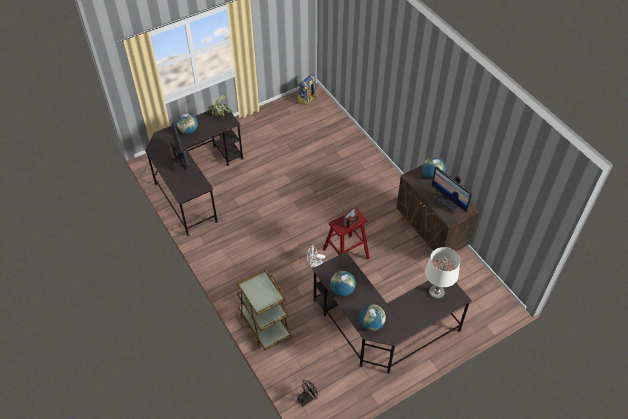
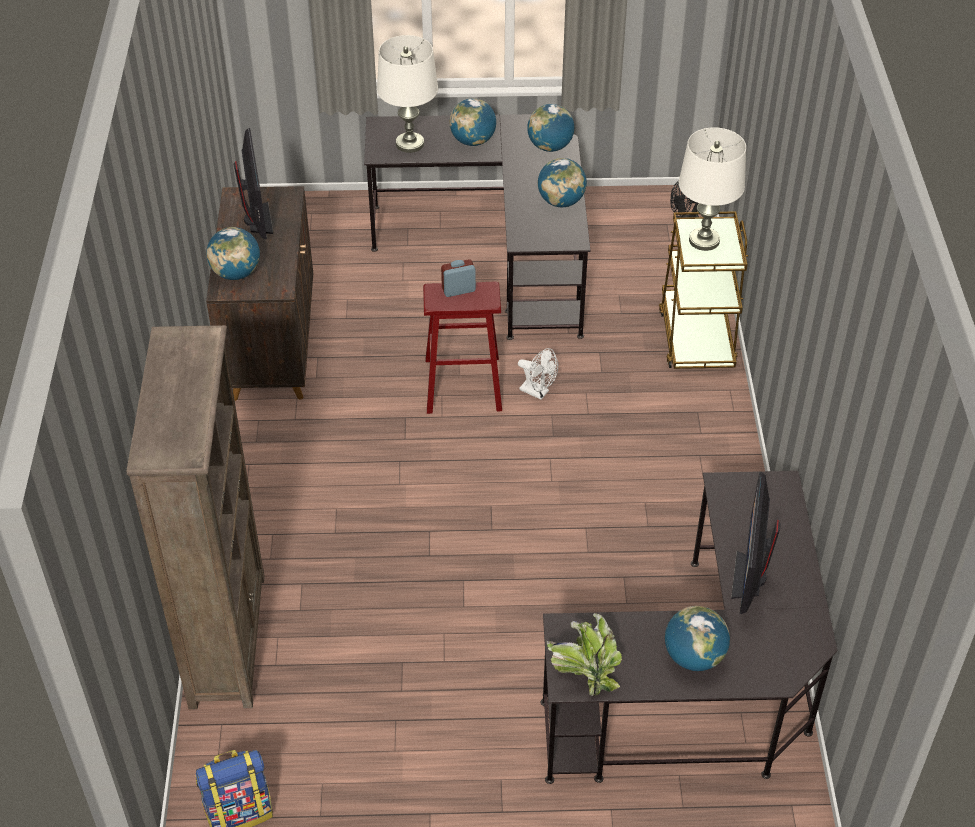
camera: 150 degrees left, 5 degrees down
(264, 293) = (704, 240): none -> white table lamp
(349, 135) = (228, 639): none -> brown bookcase
(409, 309) = (473, 141): none -> globe

